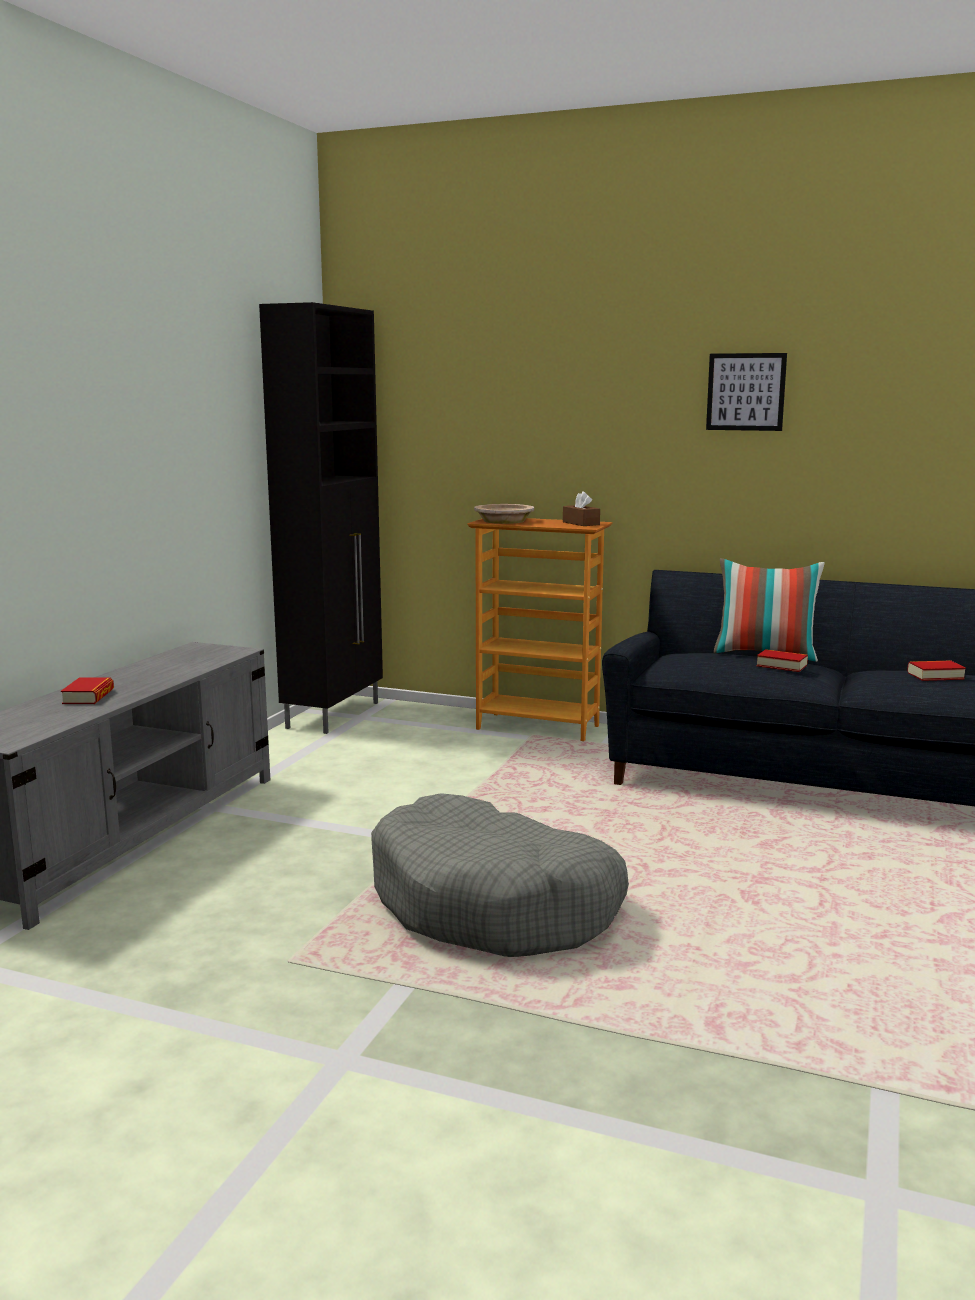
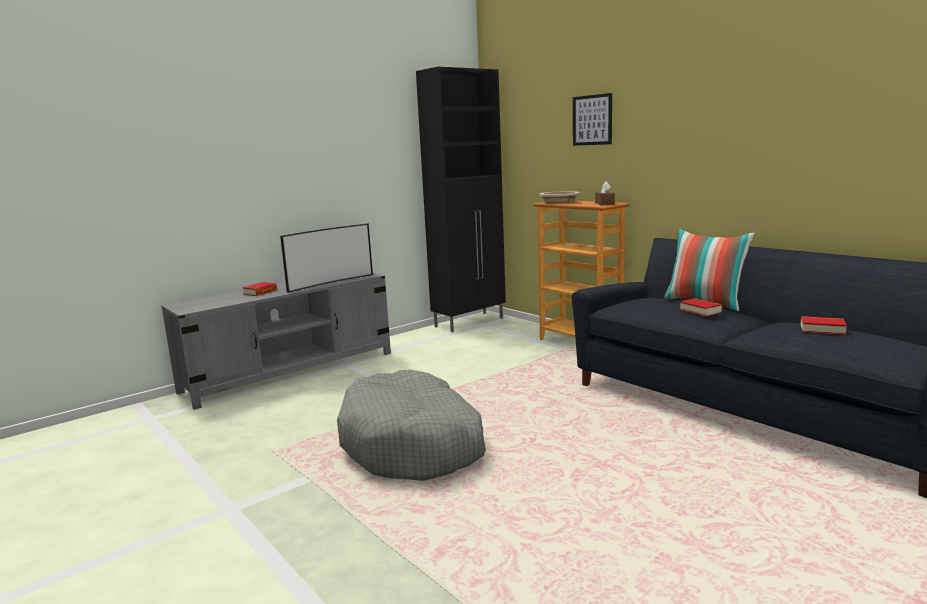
camera: 30 degrees right, 0 degrees up
(189, 668) = (329, 282): none -> television
(746, 392) = (720, 102): picture -> picture (592, 120)

